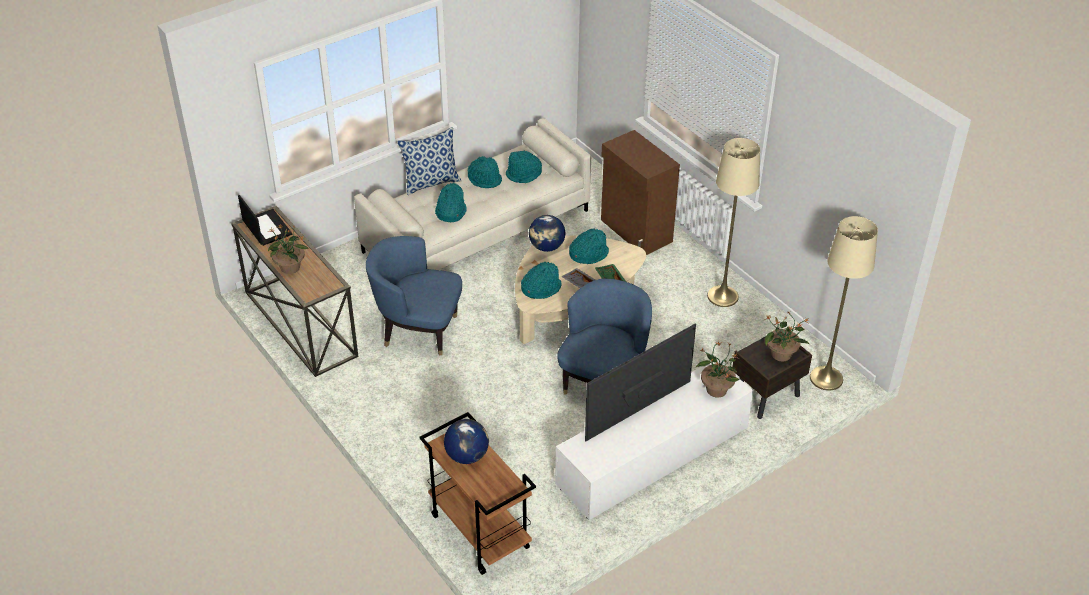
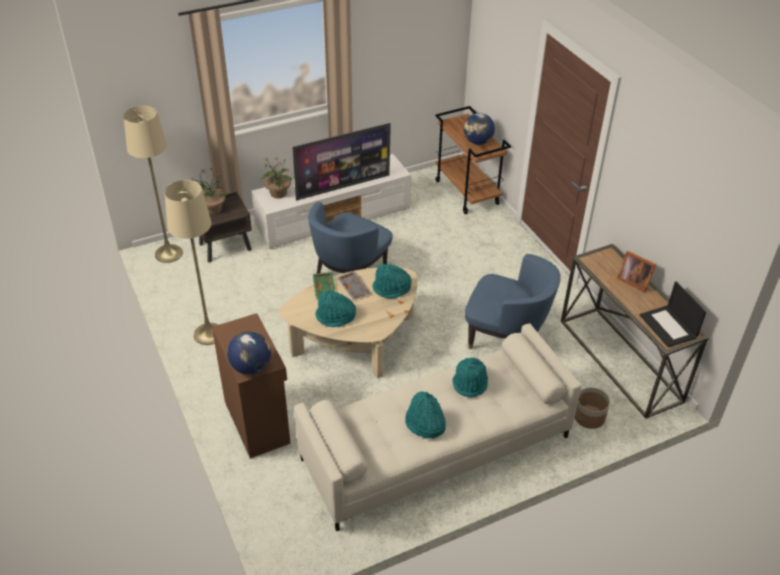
camera: 170 degrees left, 0 degrees up
(290, 268) = (633, 281): potted plant -> picture frame
(340, 269) = (589, 417): none -> planter
(431, 183) = (489, 429): pillow -> none
(524, 174) = (376, 424): turquoise hat -> none
(547, 247) = (374, 329): globe -> globe (251, 367)

